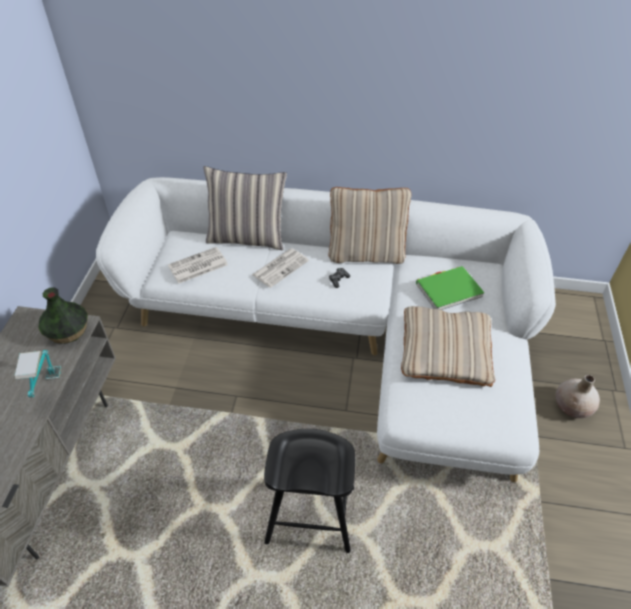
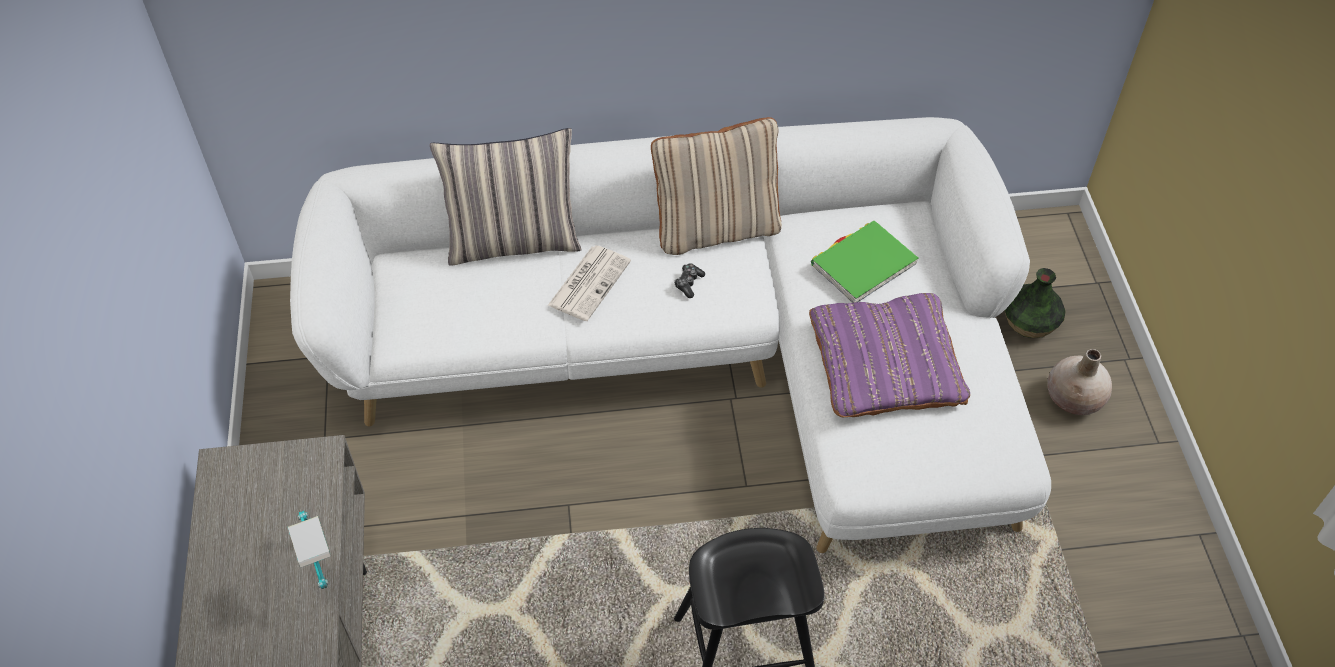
camera: 15 degrees left, 5 degrees up
(67, 332) = (305, 472): vase -> vase (1029, 322)
(197, 266) = (452, 310): newspaper -> none
(445, 350) = (886, 363): beige pillow -> purple pillow

